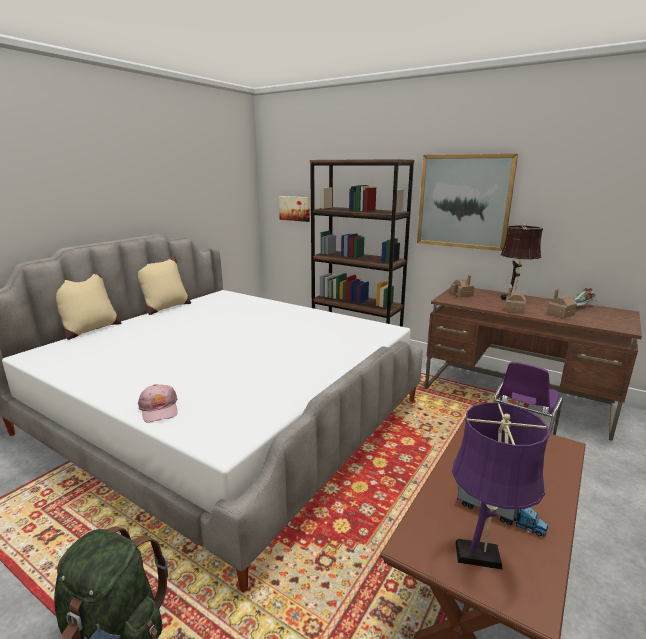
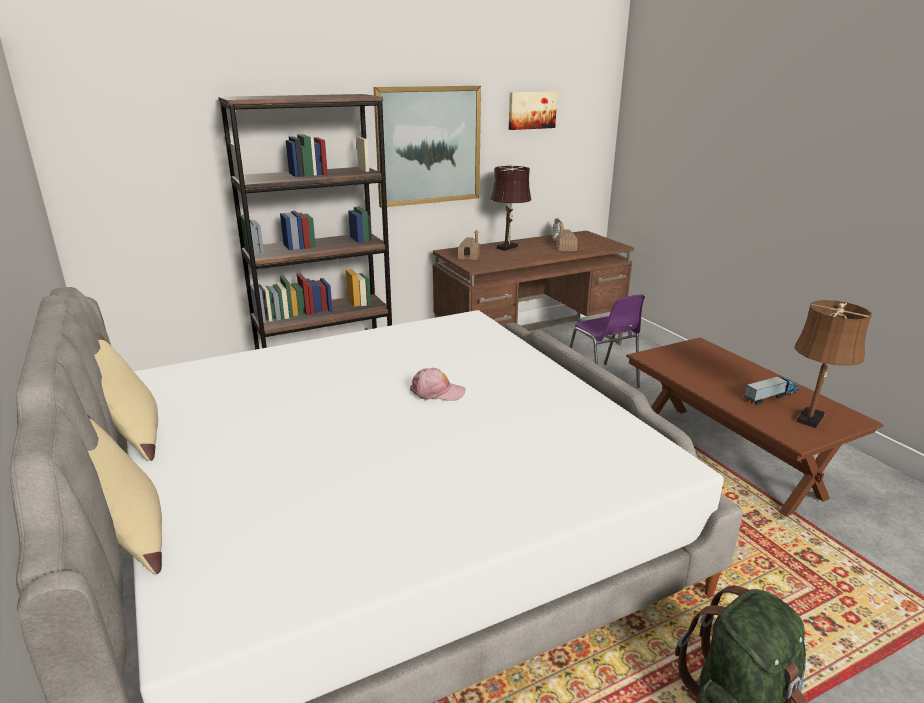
camera: 60 degrees left, 5 degrees up
(159, 409) = (565, 497): pink cap -> pink cap (437, 392)
(295, 208) = (146, 188): picture -> picture (531, 110)
(483, 556) = (811, 417): purple table lamp -> brown table lamp
(514, 310) = (538, 256): toy house -> none

